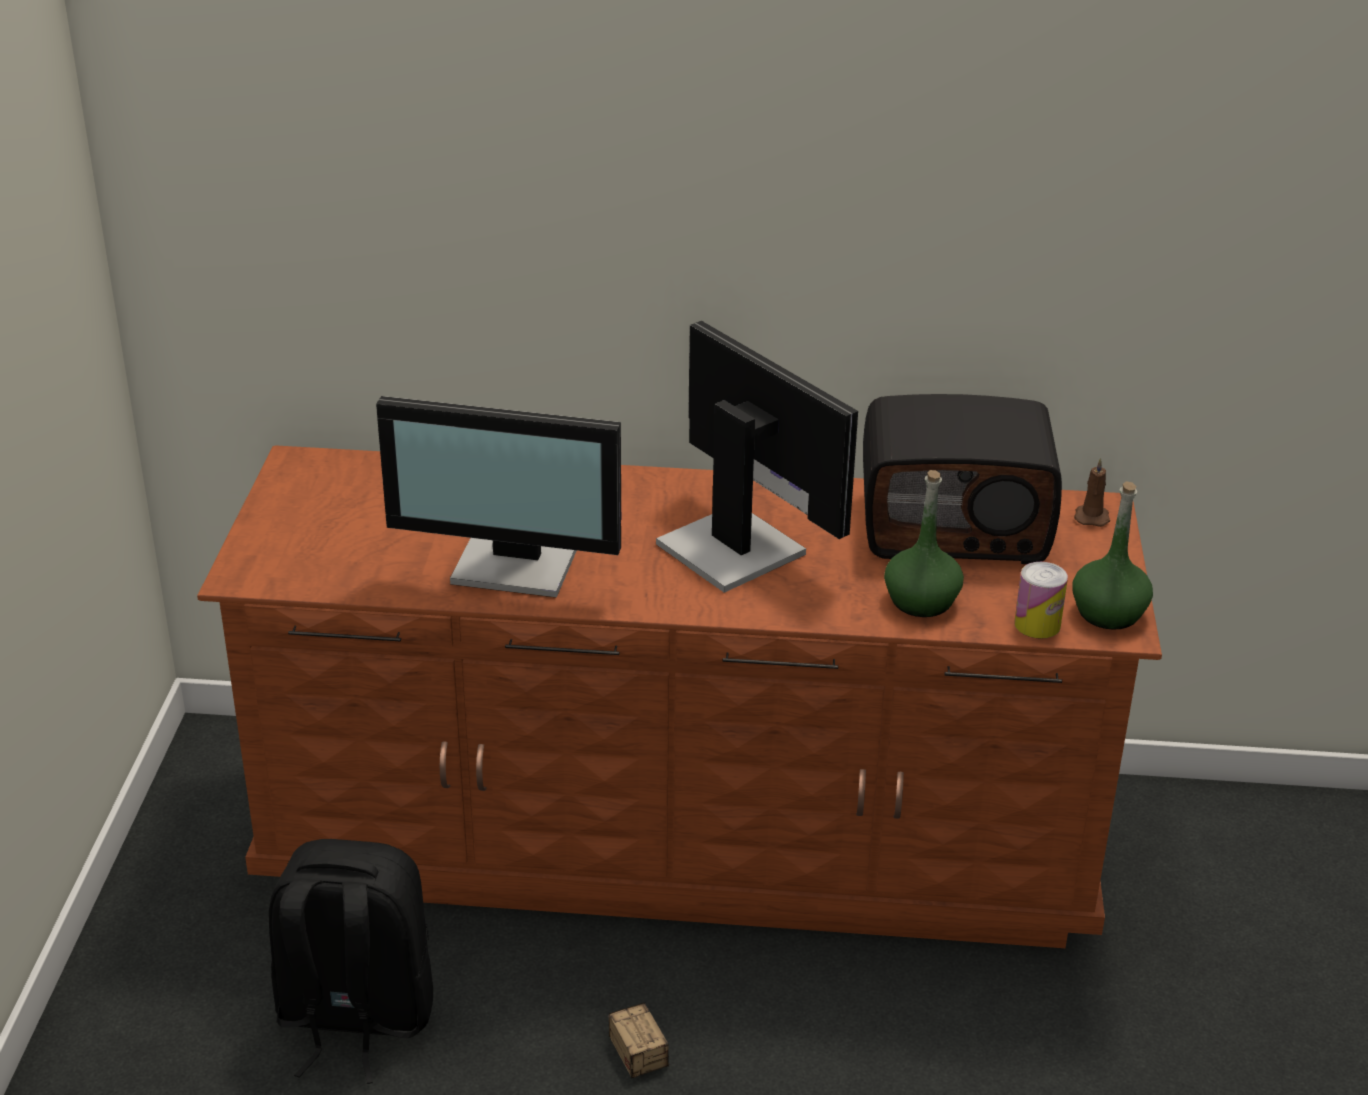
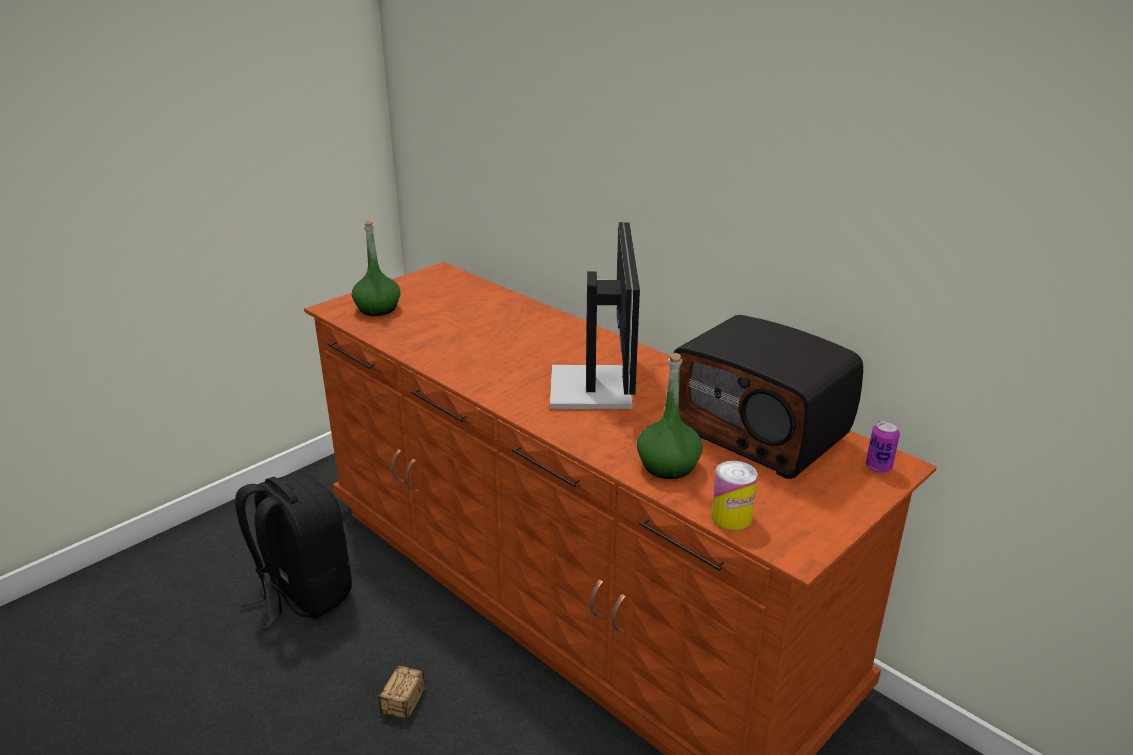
camera: 40 degrees right, 5 degrees down
(517, 564) = (463, 350): monitor -> none
(1091, 516) = (878, 467): brown candle -> can
(1109, 613) = (801, 535): green bottle -> green bottle (378, 309)

